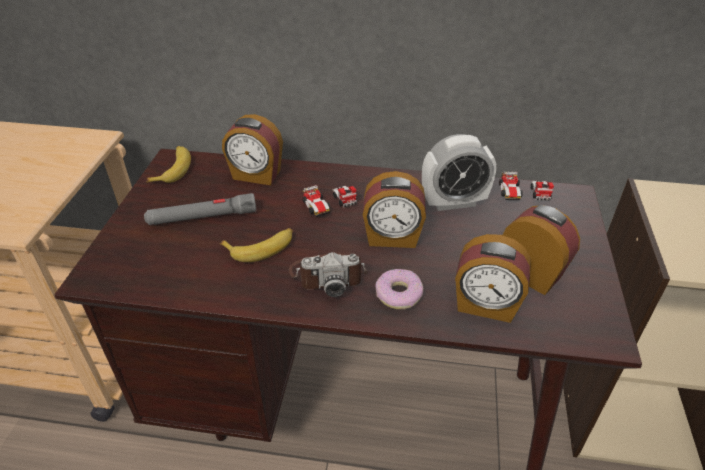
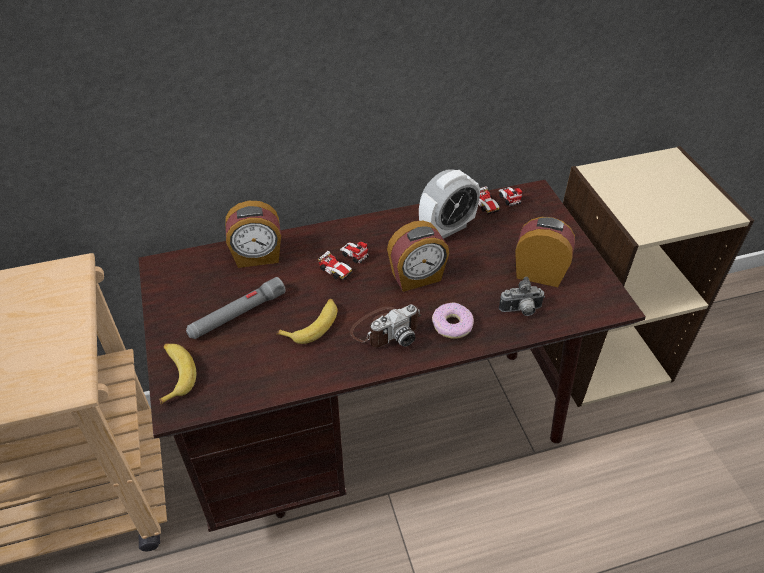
camera: 25 degrees left, 5 degrees up
(173, 169) = (170, 276): banana -> banana (175, 374)
(485, 305) = (521, 311): alarm clock -> camera

